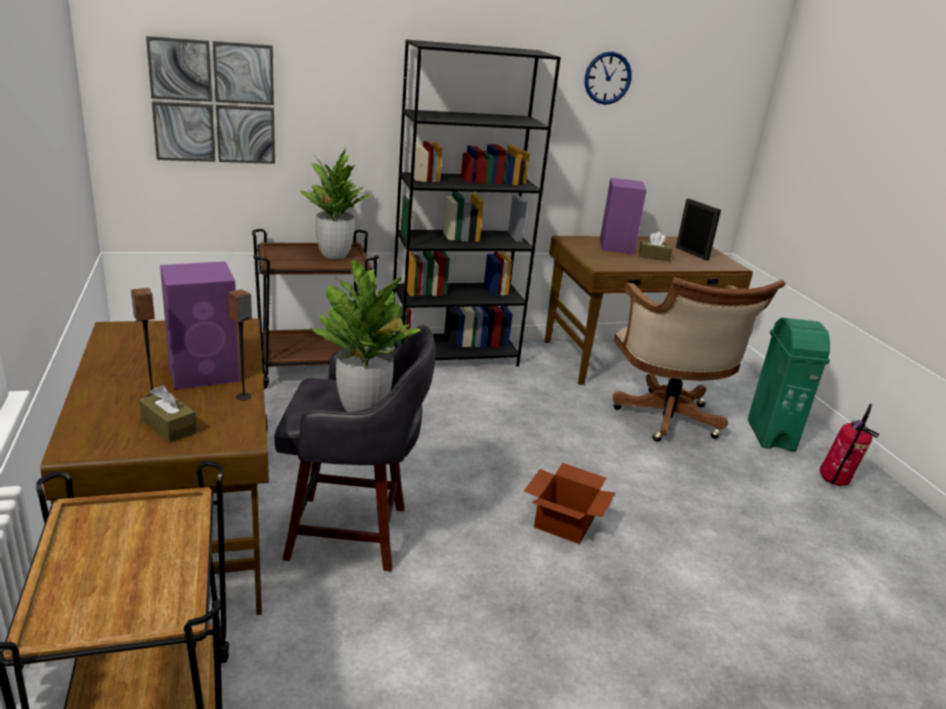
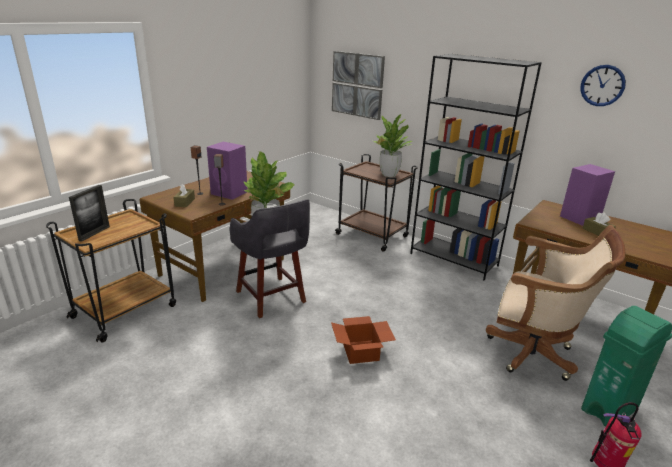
camera: 55 degrees right, 0 degrees up
(669, 420) = (534, 354): office chair -> office chair turned 105 degrees counterclockwise
(692, 253) = (644, 241): picture frame -> picture frame (94, 233)

